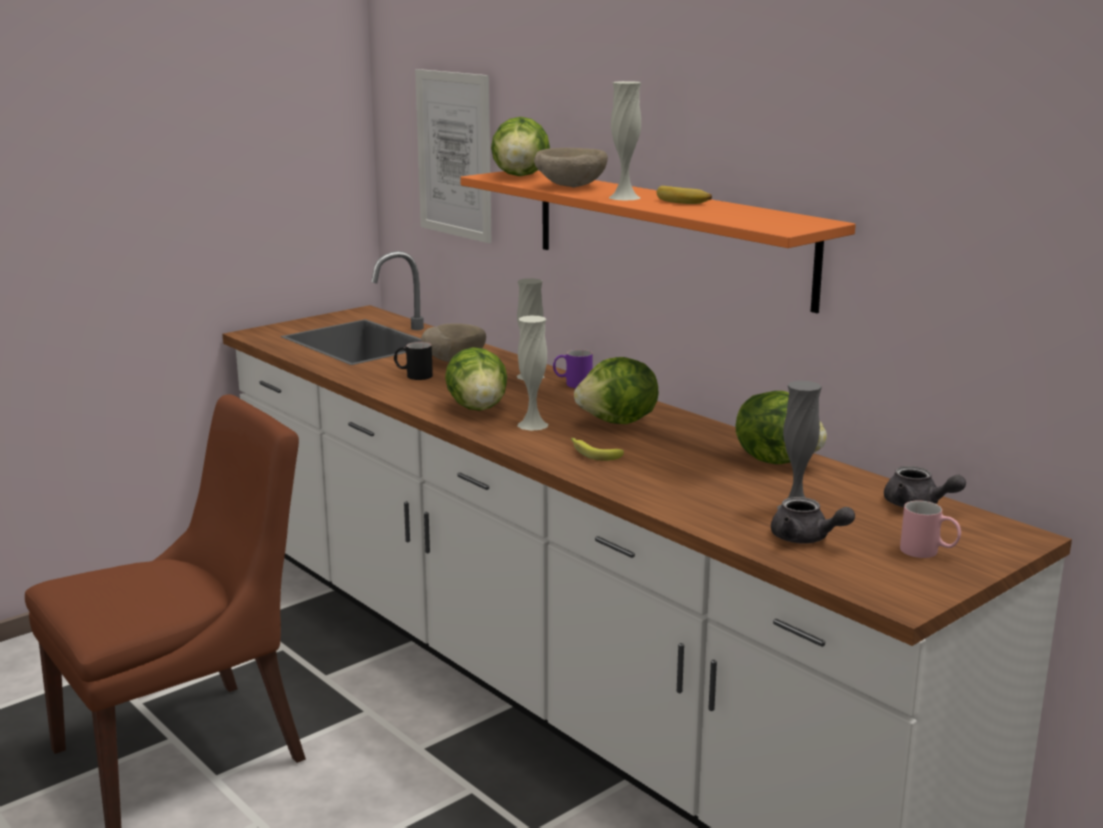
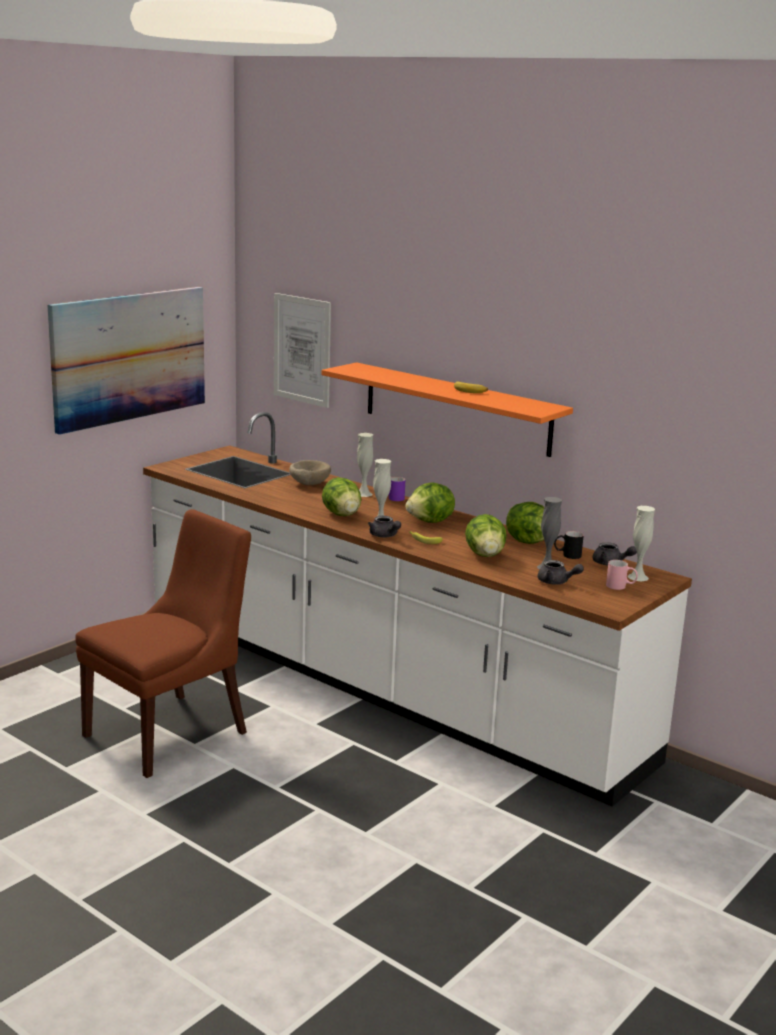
camera: 10 degrees left, 0 degrees up
(187, 164) = (129, 356): none -> picture
(413, 375) = (289, 494): black mug -> black mug (567, 555)
(520, 176) = (359, 369): lettuce -> lettuce (485, 555)
(530, 445) = (384, 536): none -> grey teapot
(569, 186) = (395, 379): beige bowl -> none
(624, 197) = (434, 388): white vase -> white vase (638, 577)

